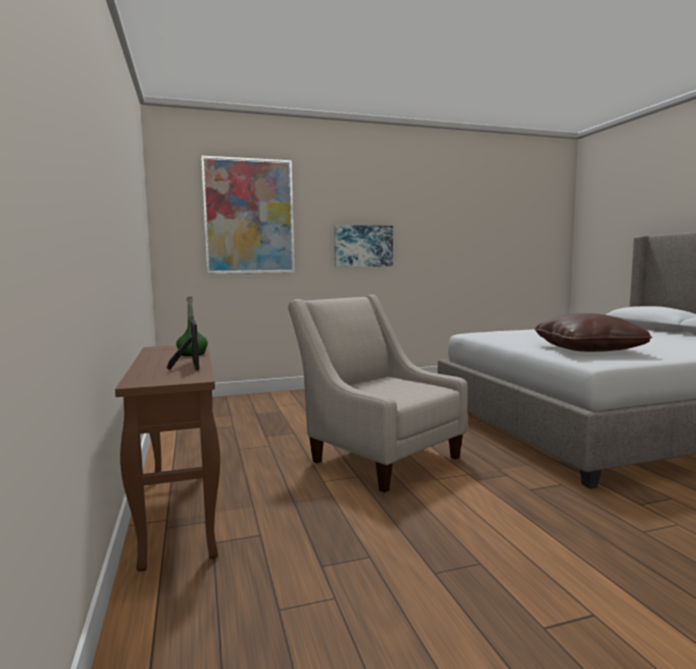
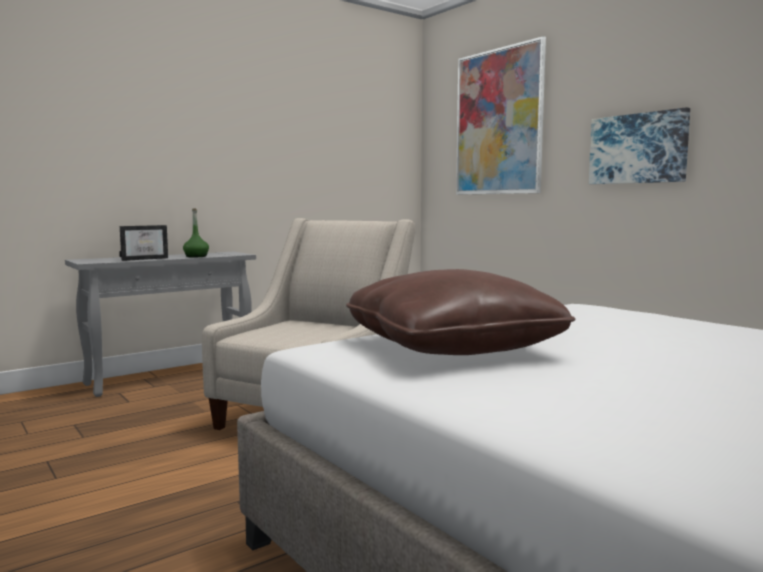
camera: 70 degrees right, 0 degrees up
(180, 510) = (171, 377): brown console table -> grey console table

